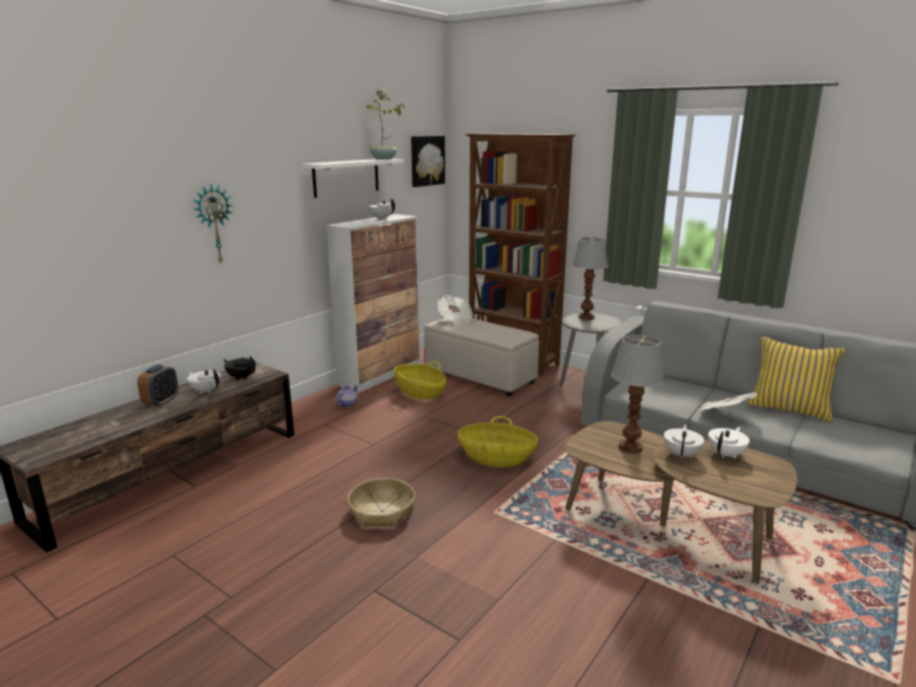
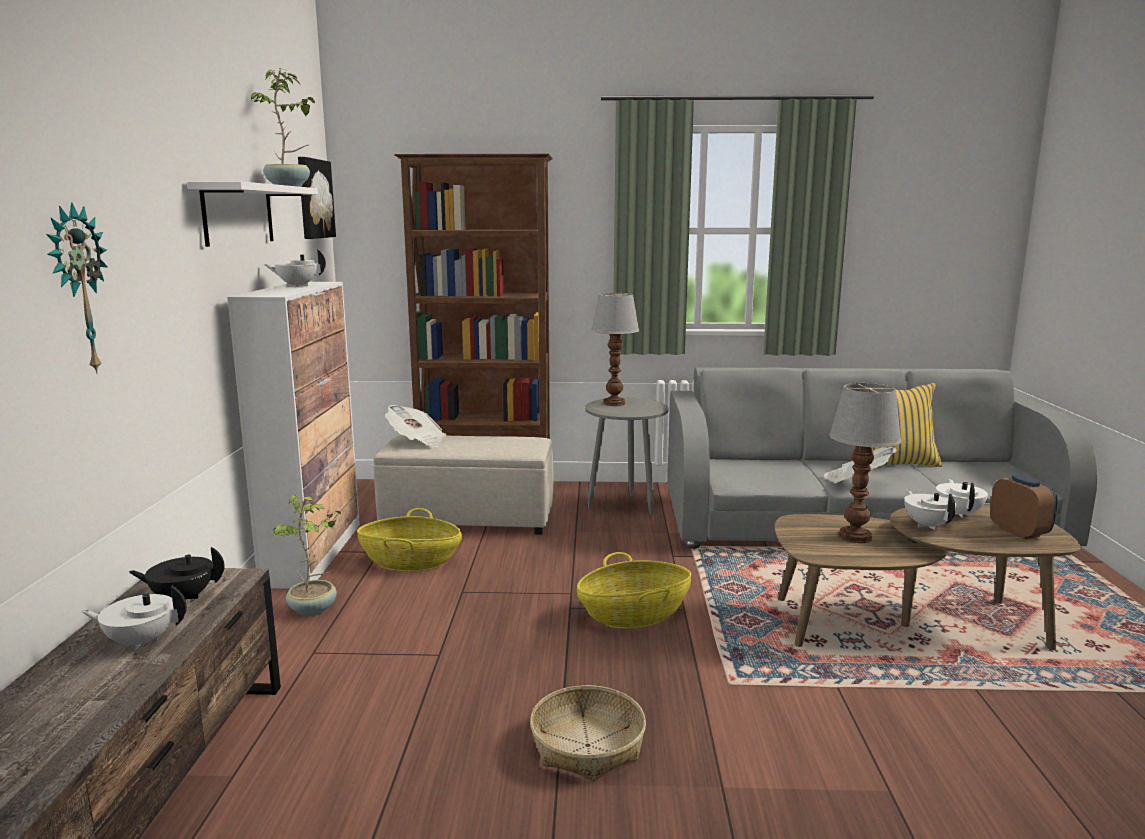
camera: 35 degrees left, 5 degrees down
(161, 402) = (59, 692): alarm clock -> alarm clock (1019, 532)
(347, 404) = (314, 610): teapot -> potted plant

